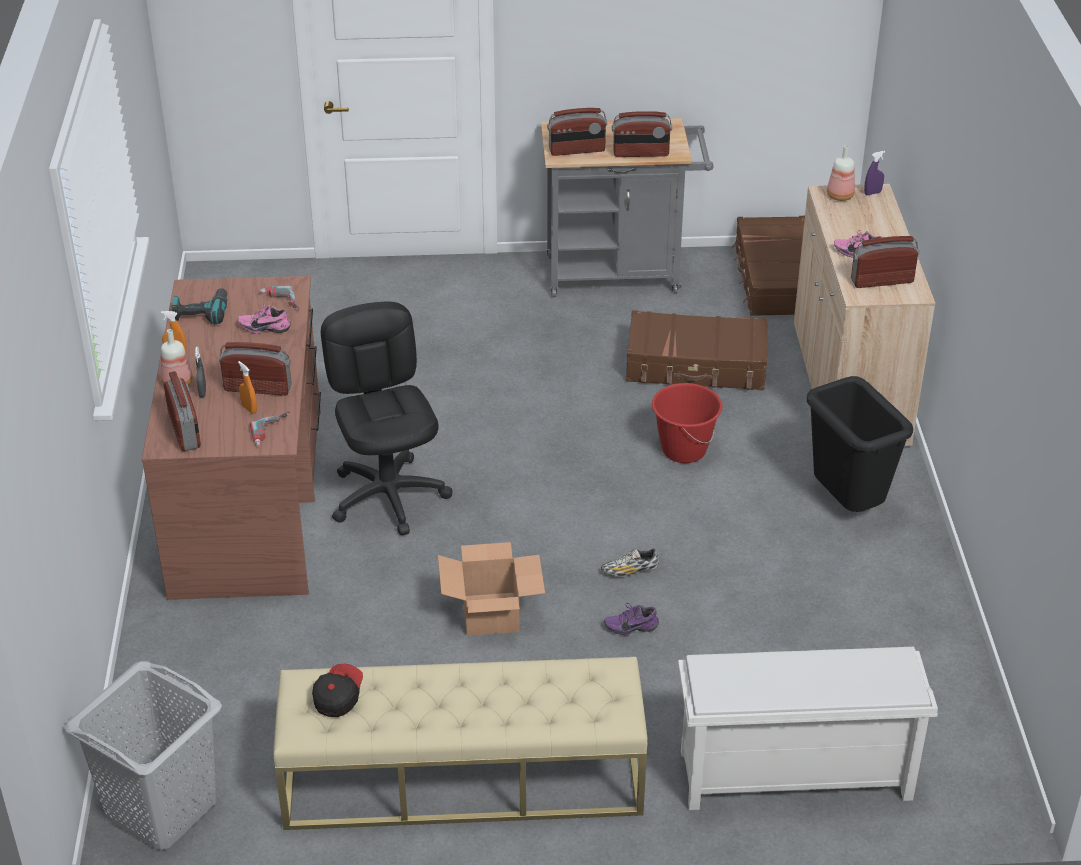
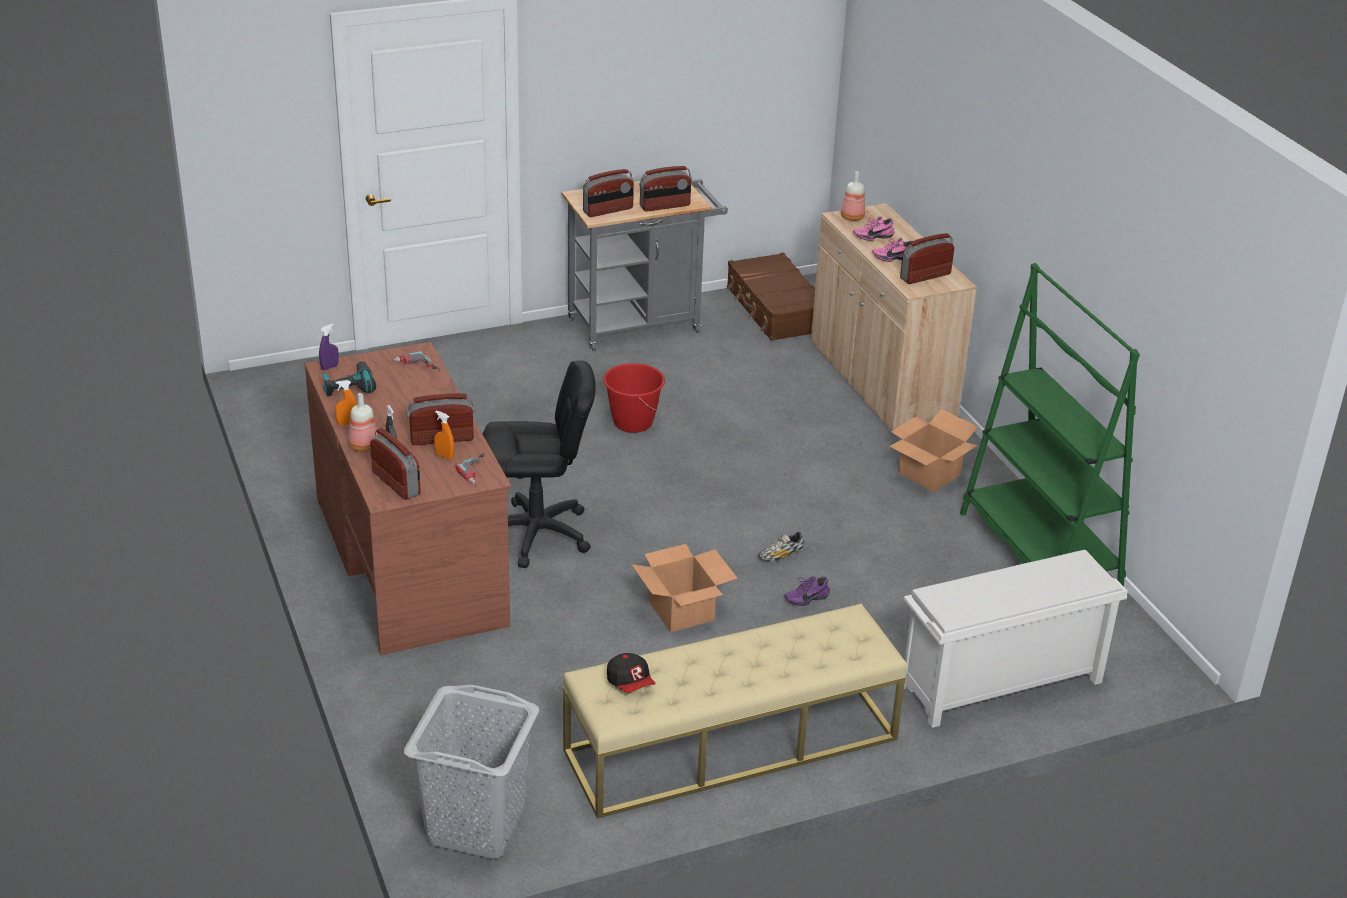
camera: 20 degrees left, 5 degrees down
(265, 327) = (416, 389): pink shoe -> pink shoe (872, 236)
(338, 697) = (630, 683): cap -> cap turned 150 degrees clockwise
(389, 496) = (537, 534): black office chair -> black office chair turned 120 degrees clockwise
(683, 450) = (773, 454): red bucket -> red bucket (632, 422)
(696, 365) = (747, 386): brown suitcase -> none
(847, 505) = (930, 474): black trash can -> cardboard box
(872, 193) = (877, 212): purple spray bottle -> purple spray bottle (329, 367)
(923, 625) = (1039, 552): none -> green bookcase

